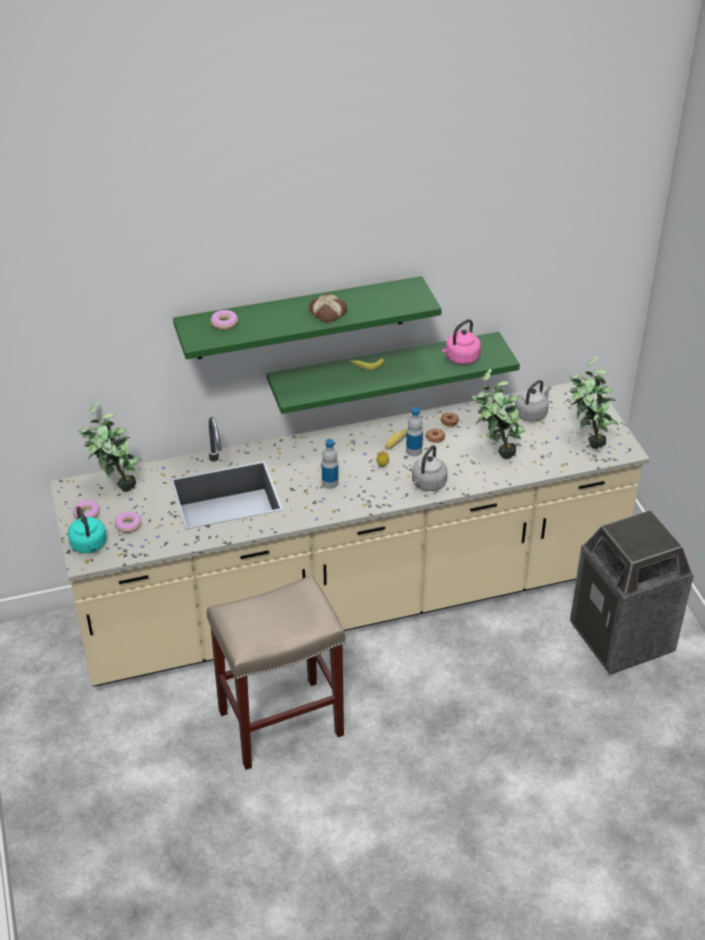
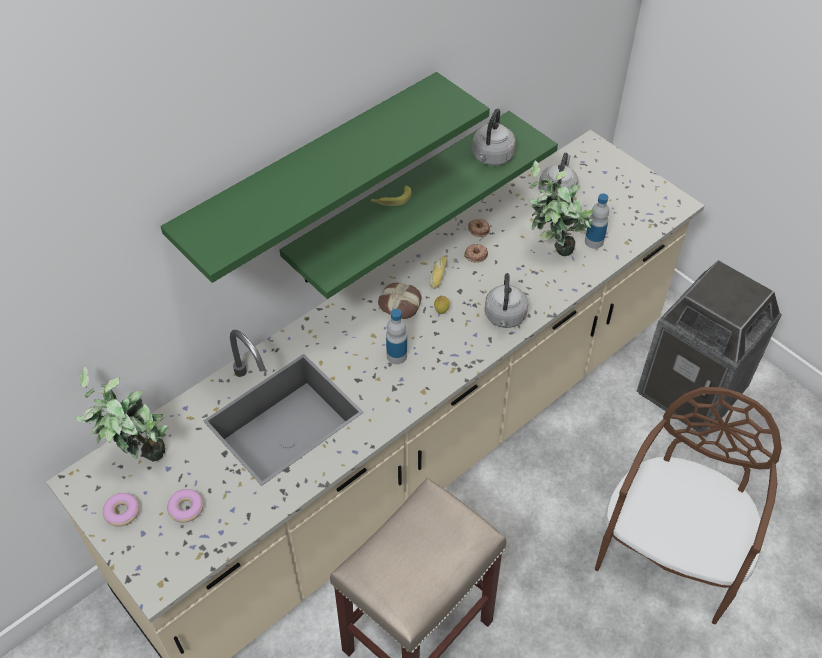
camera: 25 degrees left, 10 degrees up
(89, 546) = (151, 559): turquoise kettle -> none
(224, 323) = (236, 213): donut -> none
(328, 312) = (359, 155): bread -> bread (400, 303)
(414, 451) = (464, 280): bottle -> bottle (594, 241)
(460, 359) = (491, 157): pink kettle -> grey kettle
(522, 744) = (671, 552): none -> brown chair
(586, 441) = (632, 205): potted plant -> none

